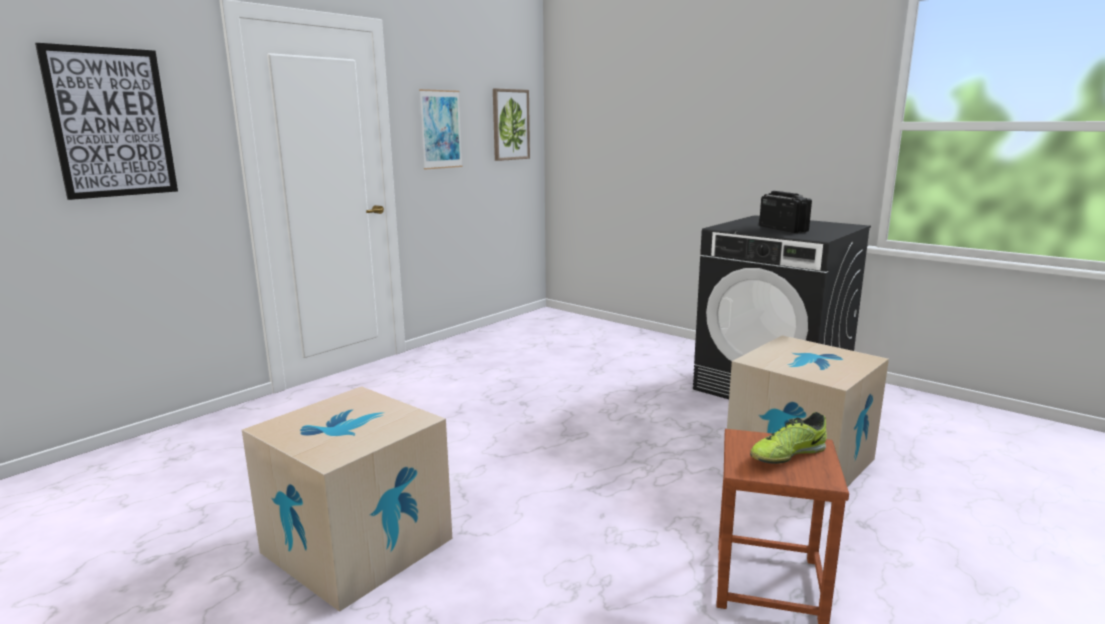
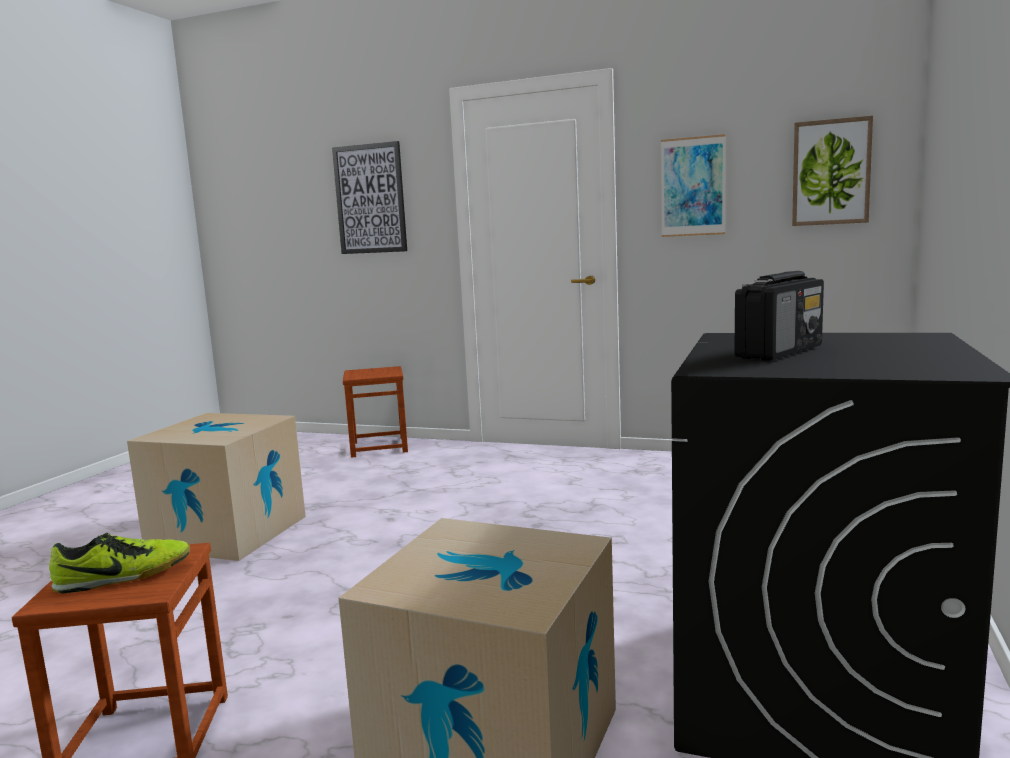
camera: 70 degrees right, 5 degrees down
(197, 436) = (379, 447): none -> brown stool
(787, 455) = (124, 577): shoe -> shoe turned 120 degrees clockwise

